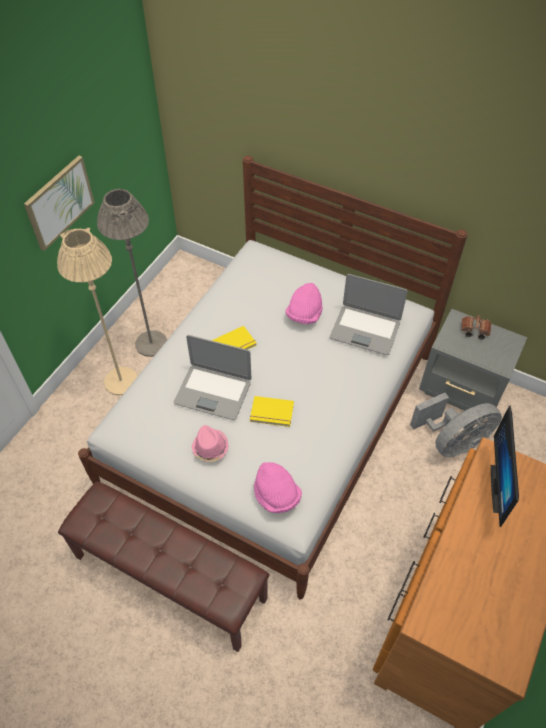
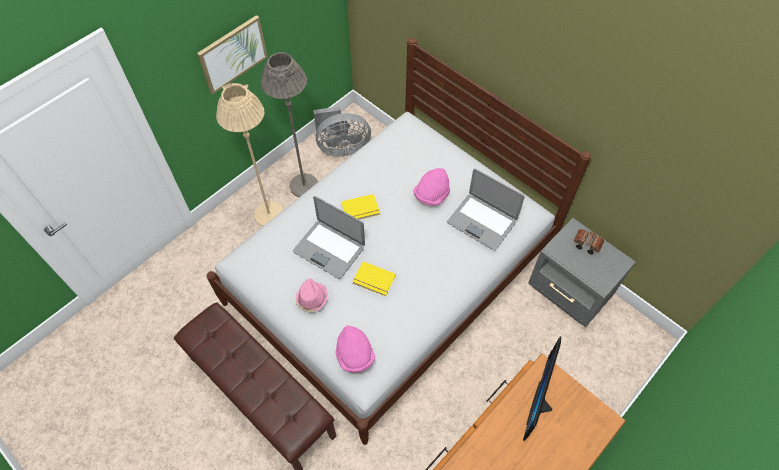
camera: 15 degrees right, 5 degrees up
(452, 442) = (544, 339): grey fan -> grey fan (341, 147)

